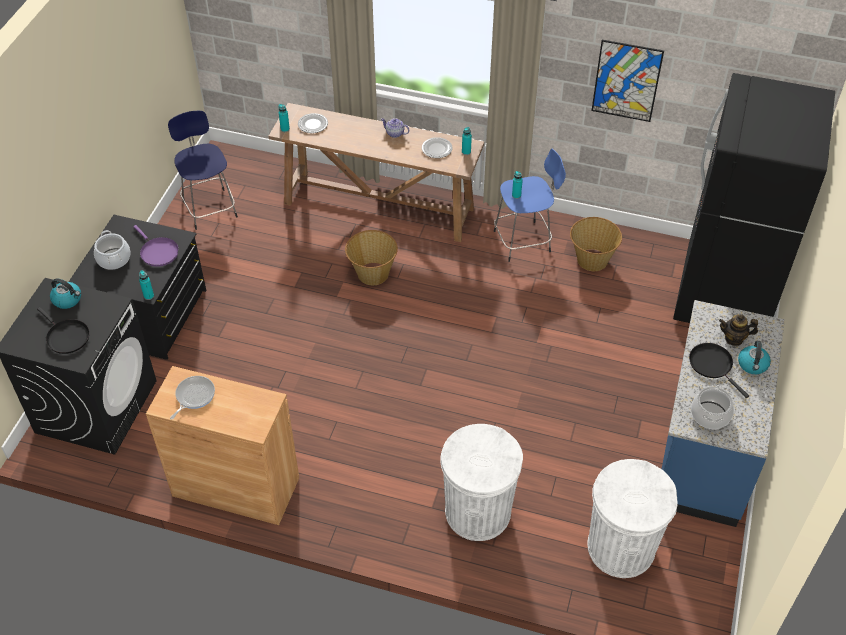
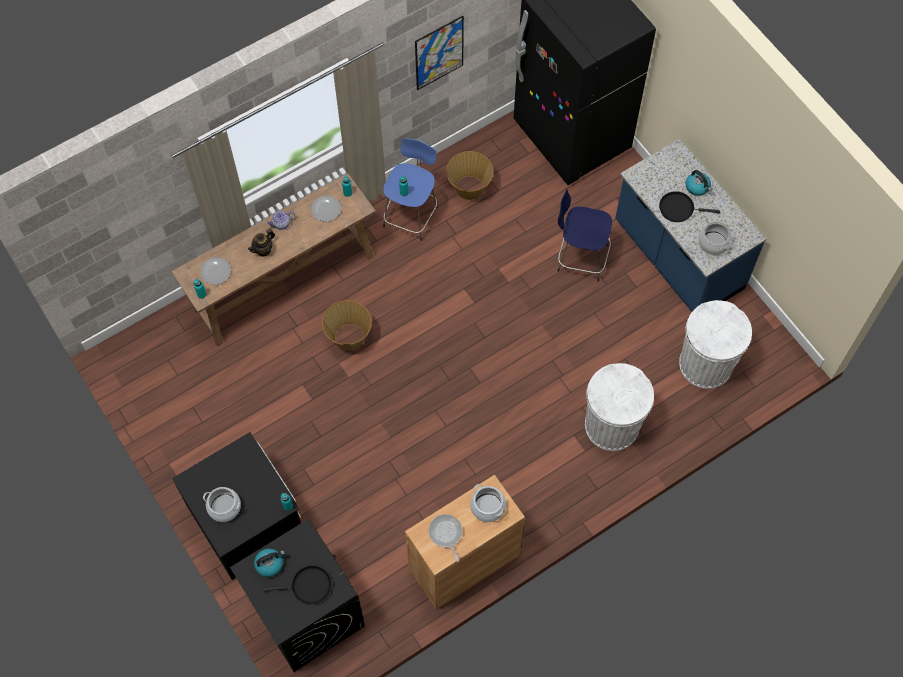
camera: 50 degrees left, 15 degrees up
(158, 252) = (246, 471): purple frying pan -> none
(209, 207) = (168, 402): blue stool -> blue stool (580, 257)
(248, 409) = (487, 507): none -> cooking pot
(734, 339) = (670, 179): teapot -> teapot (263, 249)

